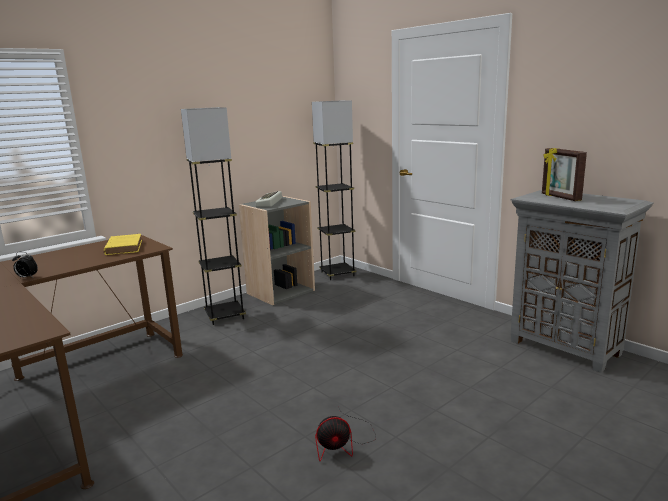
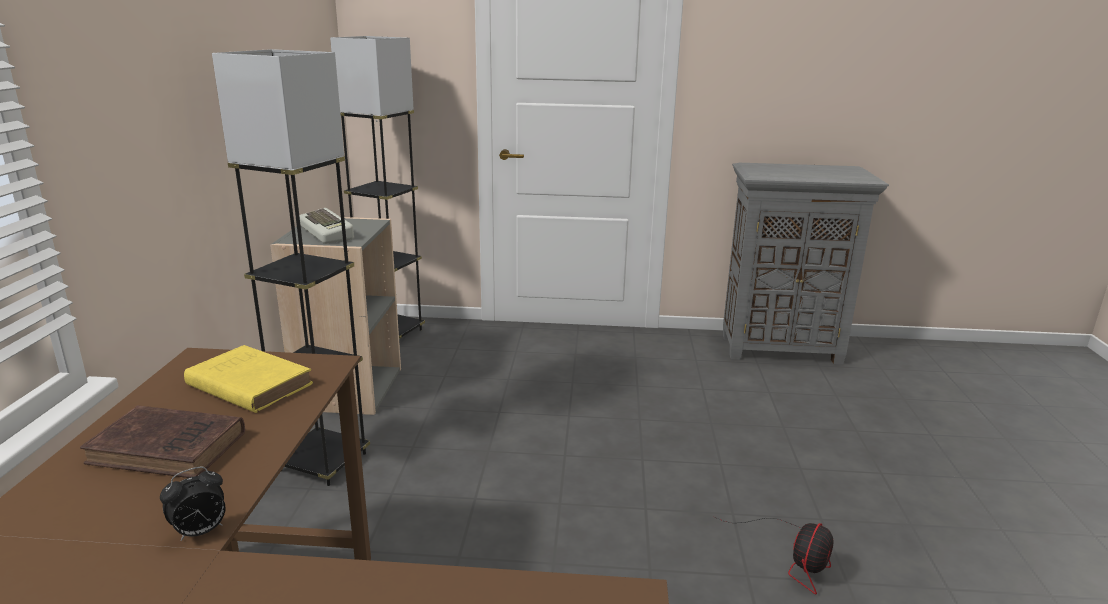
camera: 45 degrees left, 5 degrees up
(69, 258) = (171, 448): none -> brown book
(560, 197) = (789, 172): picture frame -> none

